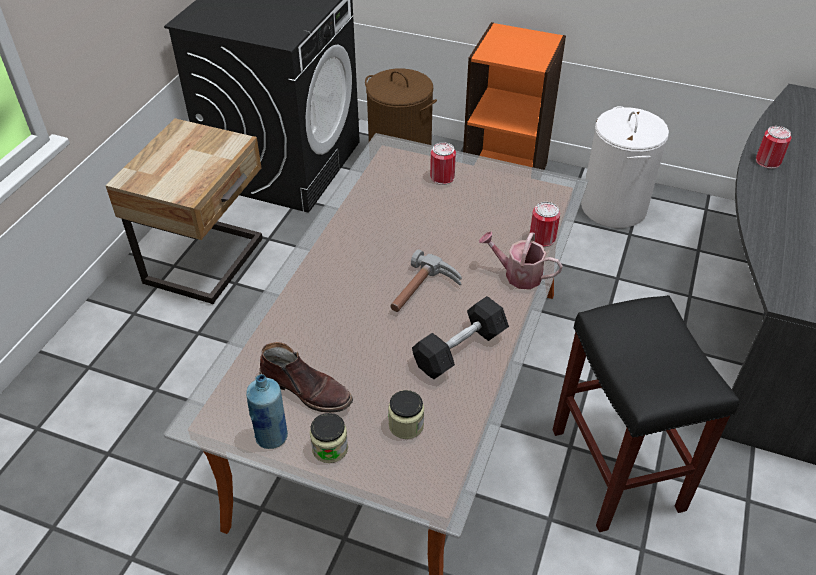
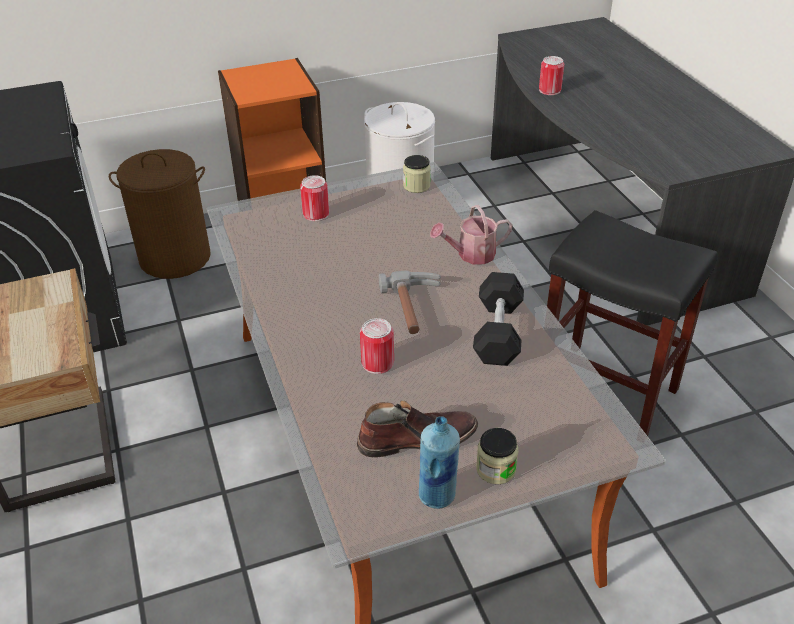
camera: 40 degrees left, 5 degrees down
(406, 425) = (530, 411): jar -> jar (416, 186)
(542, 238) = (455, 219): can -> can (377, 363)

